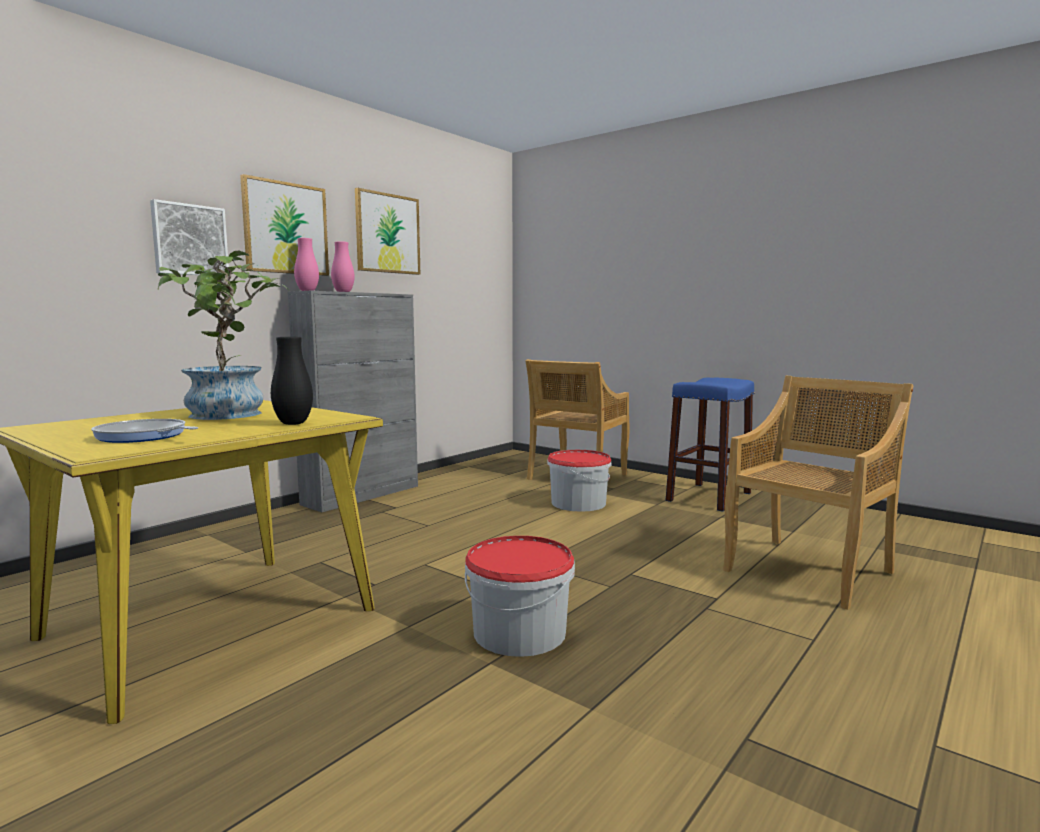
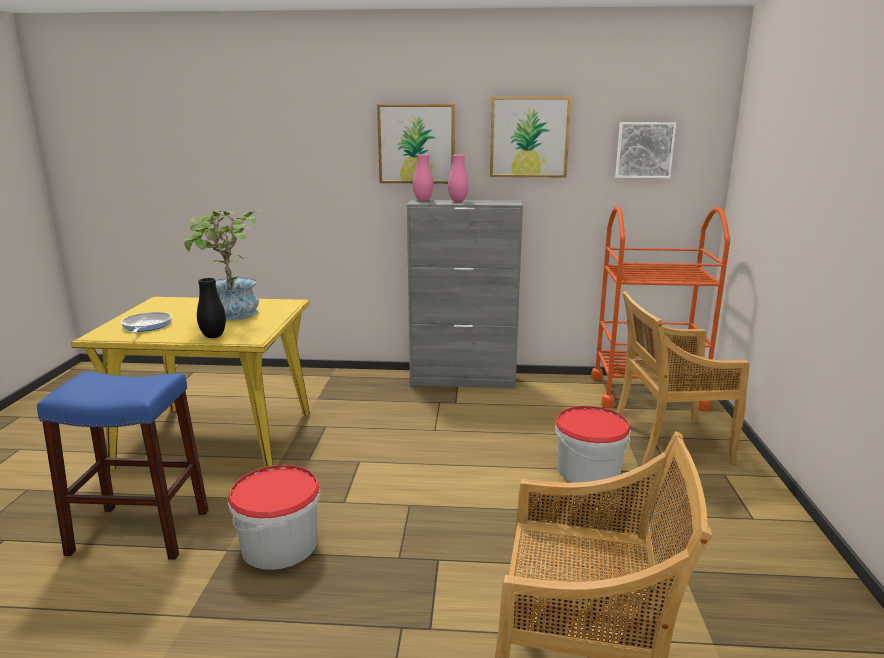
camera: 55 degrees right, 10 degrees up
(189, 240) = (336, 161): picture -> picture (644, 150)
(505, 463) = (647, 392): none -> orange cart
(709, 497) = (749, 542): blue stool -> blue stool (139, 532)

